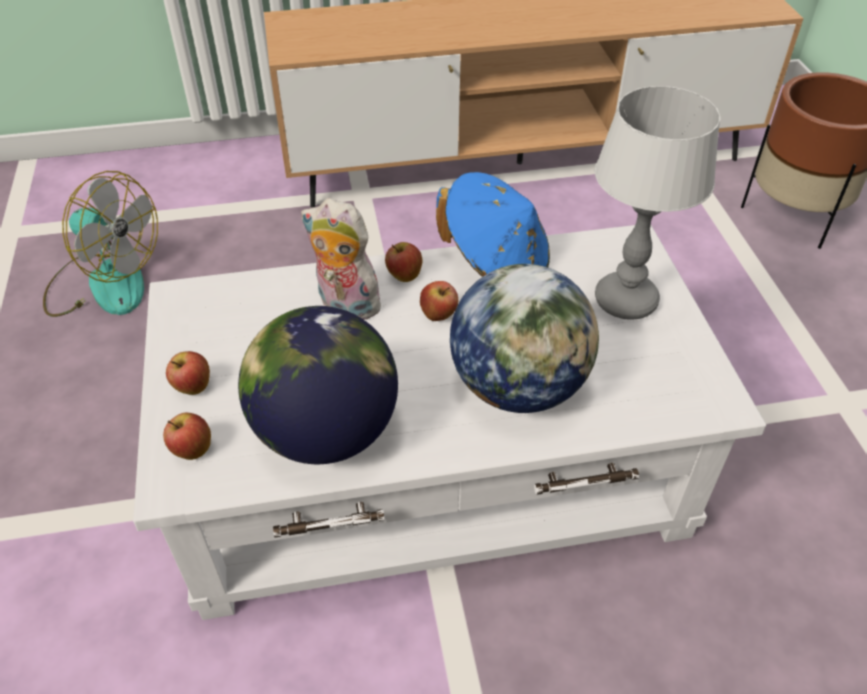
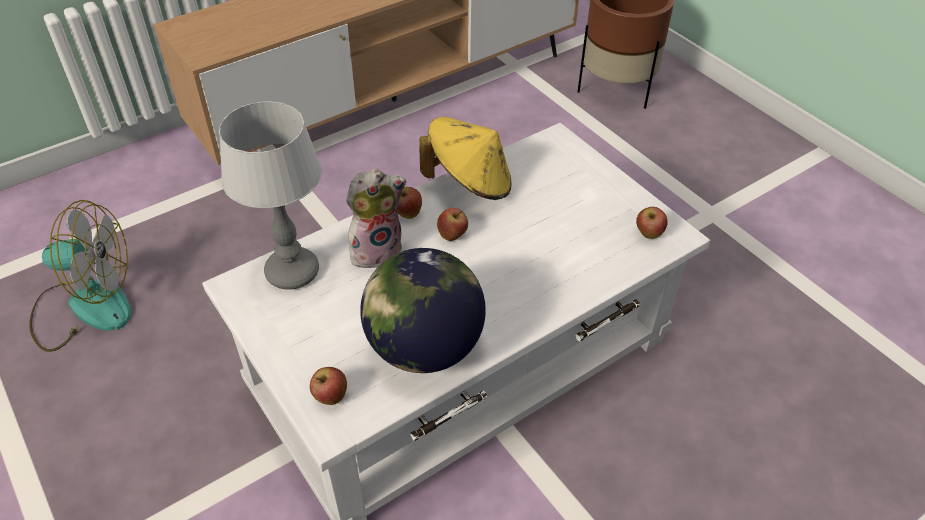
camera: 25 degrees left, 0 degrees up
(192, 387) = (298, 351): apple -> apple (648, 234)
(345, 305) = (377, 250): plush toy -> plush toy turned 150 degrees clockwise
(496, 262) = (469, 183): blue hat -> yellow hat
(518, 387) = (540, 268): globe -> none
(626, 301) = (577, 184): table lamp -> table lamp (293, 272)

